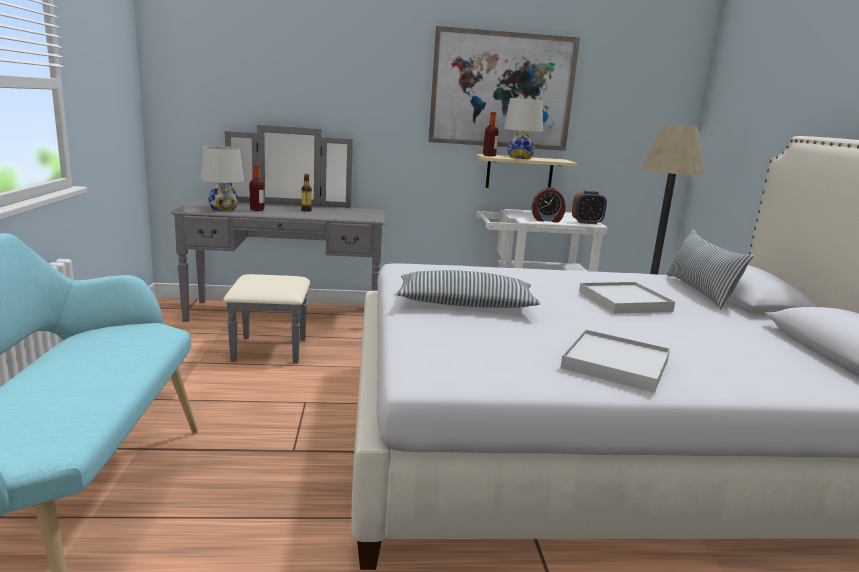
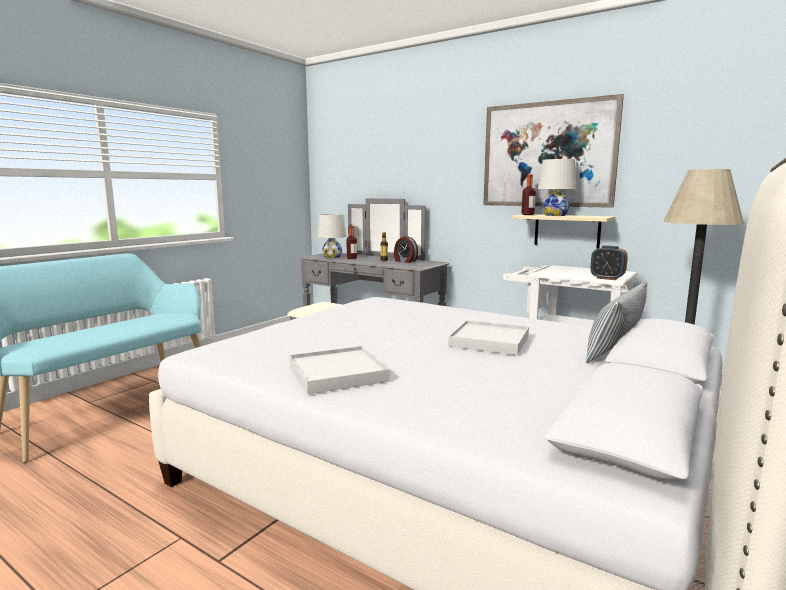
camera: 40 degrees right, 5 degrees down
(465, 304) = (345, 323): pillow -> none
(547, 220) = (564, 274): alarm clock -> alarm clock (405, 261)

